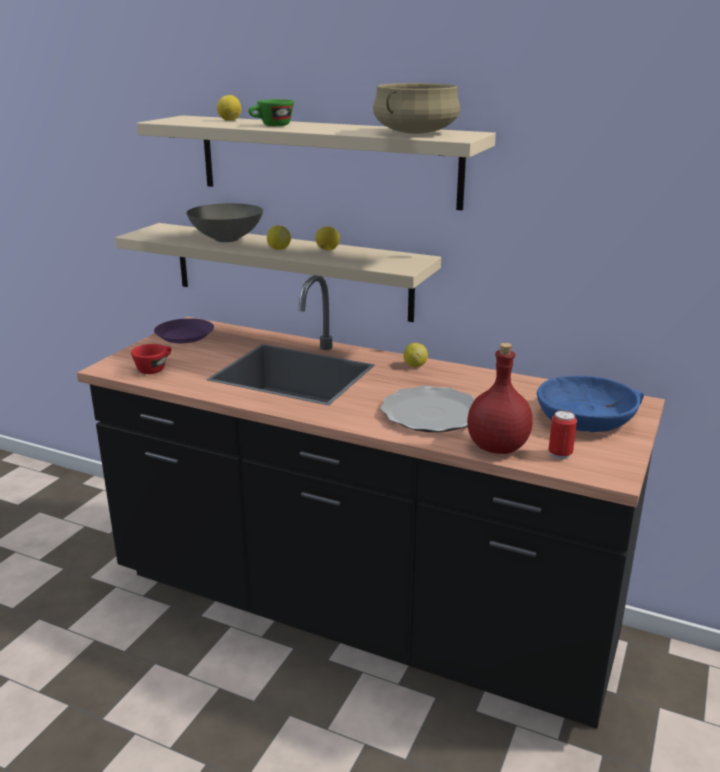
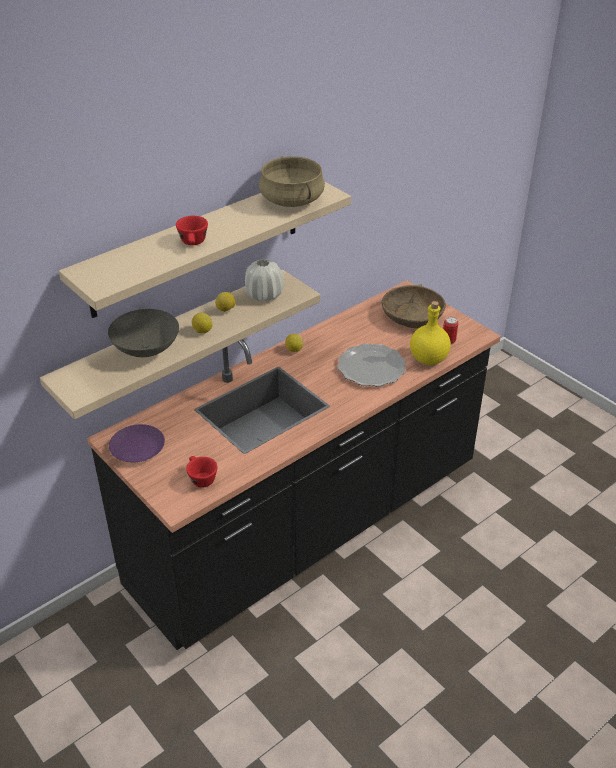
camera: 65 degrees left, 15 degrees up
(230, 120) = (135, 254): lemon -> none
(271, 125) = (194, 243): green cup -> red cup
(376, 257) = (264, 295): none -> white vase
(496, 448) = (428, 359): red bottle -> yellow bottle
(585, 417) = (412, 315): blue bowl -> brown bowl

